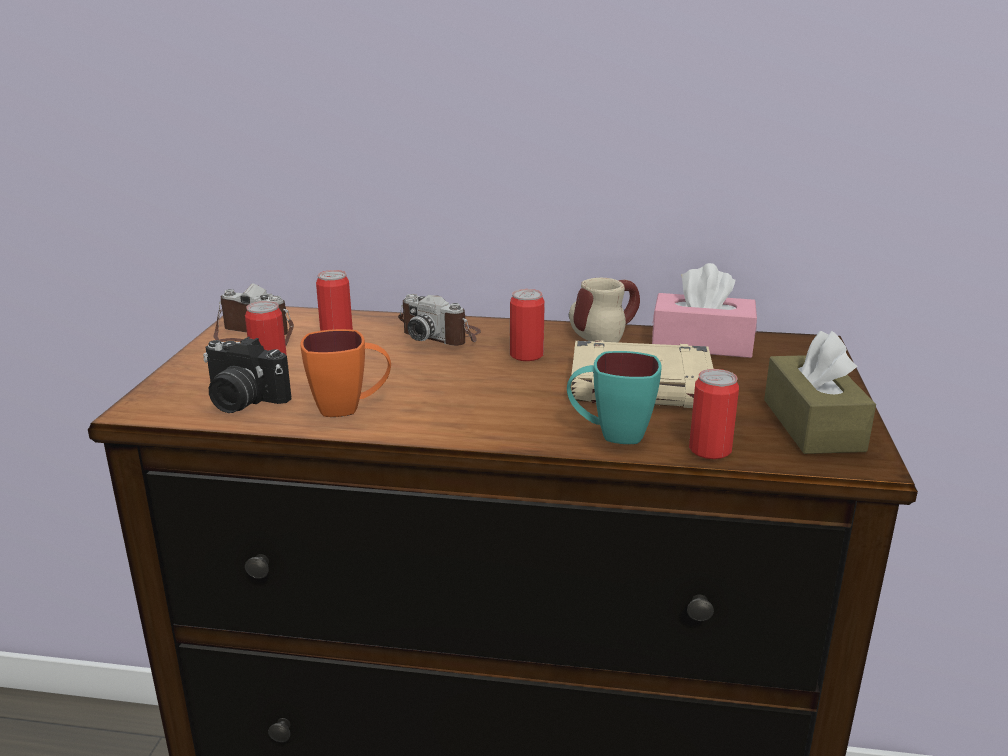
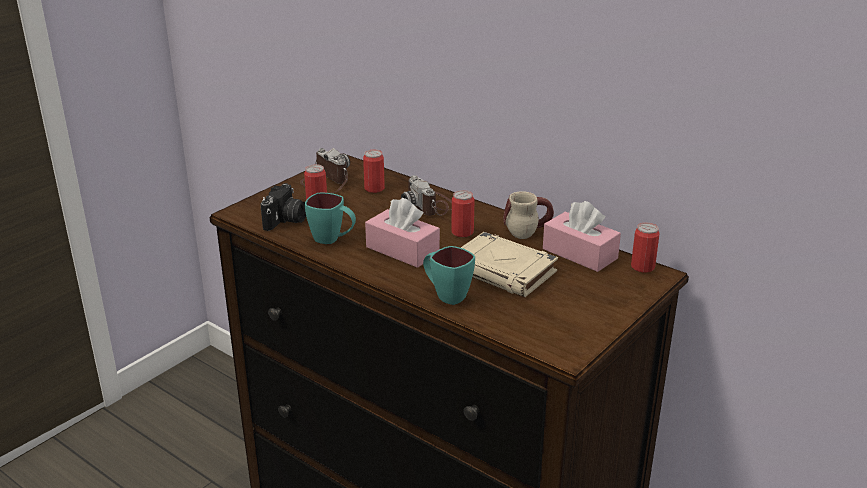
camera: 30 degrees right, 5 degrees up
(241, 401) = (286, 221): camera -> camera turned 120 degrees counterclockwise
(350, 408) = (333, 240): orange mug -> turquoise mug
(473, 395) = (402, 250): none -> pink tissue box
(710, 450) = (487, 320): can -> can (642, 267)
(812, 425) = (568, 325): brown tissue box -> none

